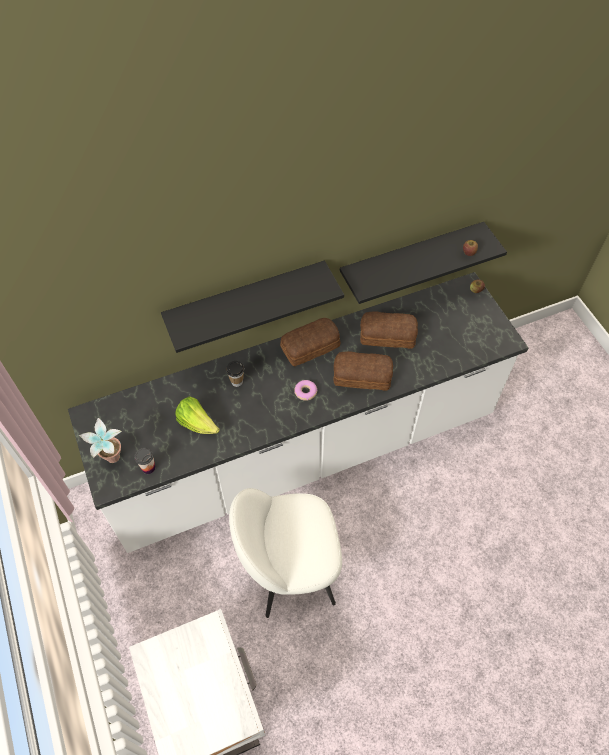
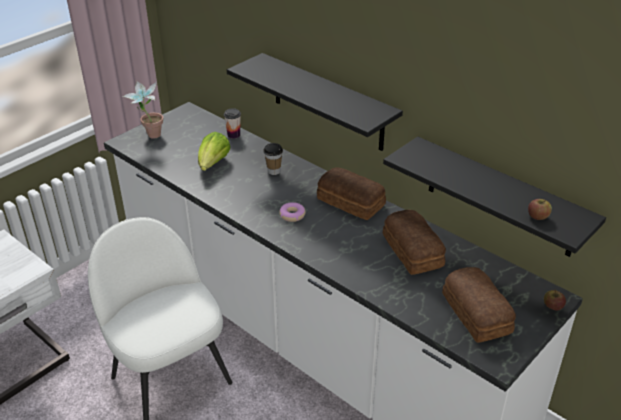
camera: 65 degrees right, 20 degrees down
(148, 467) = (153, 154): cup -> cup (233, 135)
(361, 375) = (342, 246): bread -> bread (477, 312)

